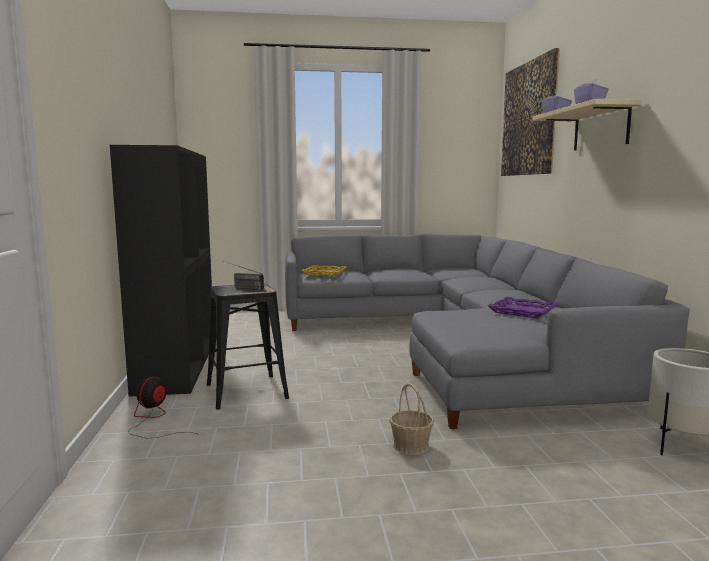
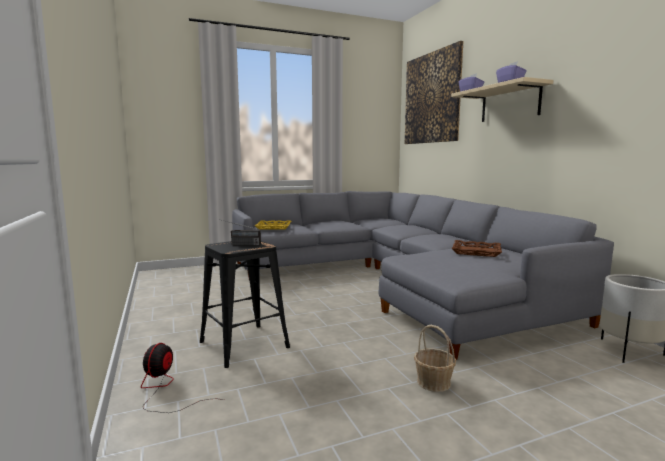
camera: 15 degrees left, 0 degrees up
(176, 364) = (156, 323): black bookcase -> none
(523, 311) = (476, 252): purple tray -> brown tray

